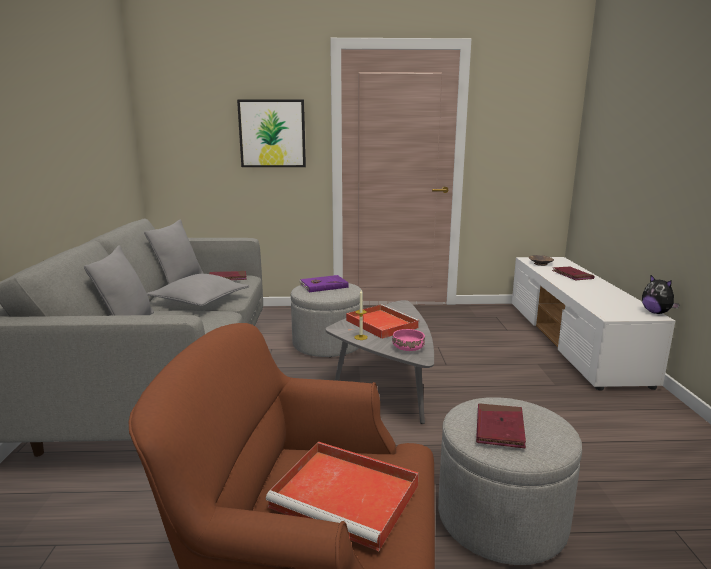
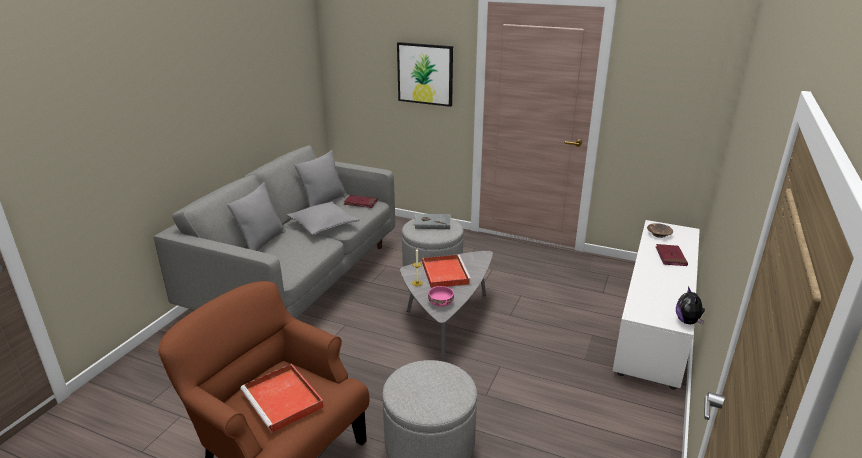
camera: 25 degrees right, 10 degrees up
(323, 285) = (432, 223): purple book -> grey book
(499, 428) = (419, 387): red book -> none

